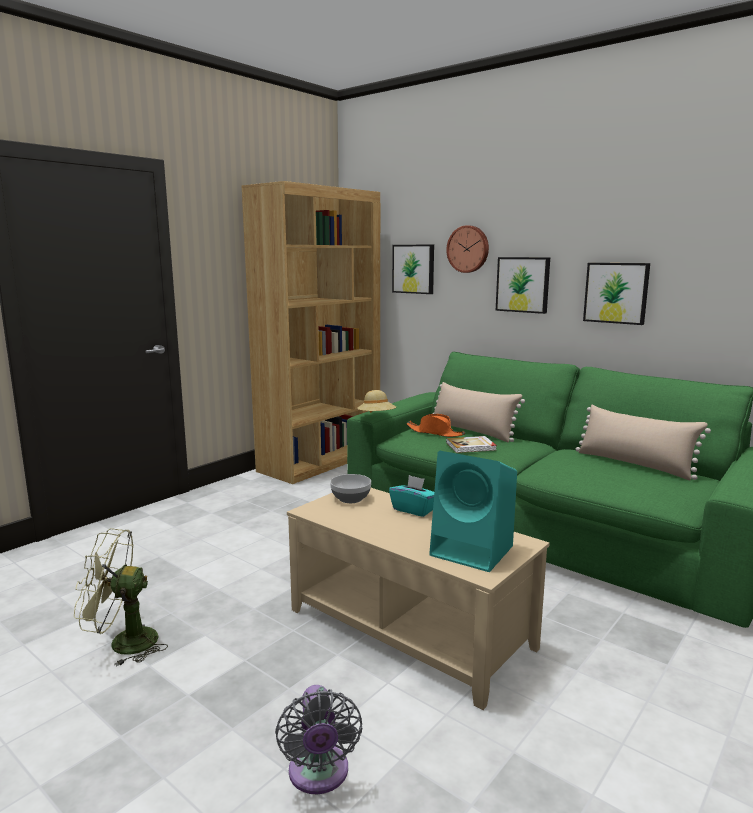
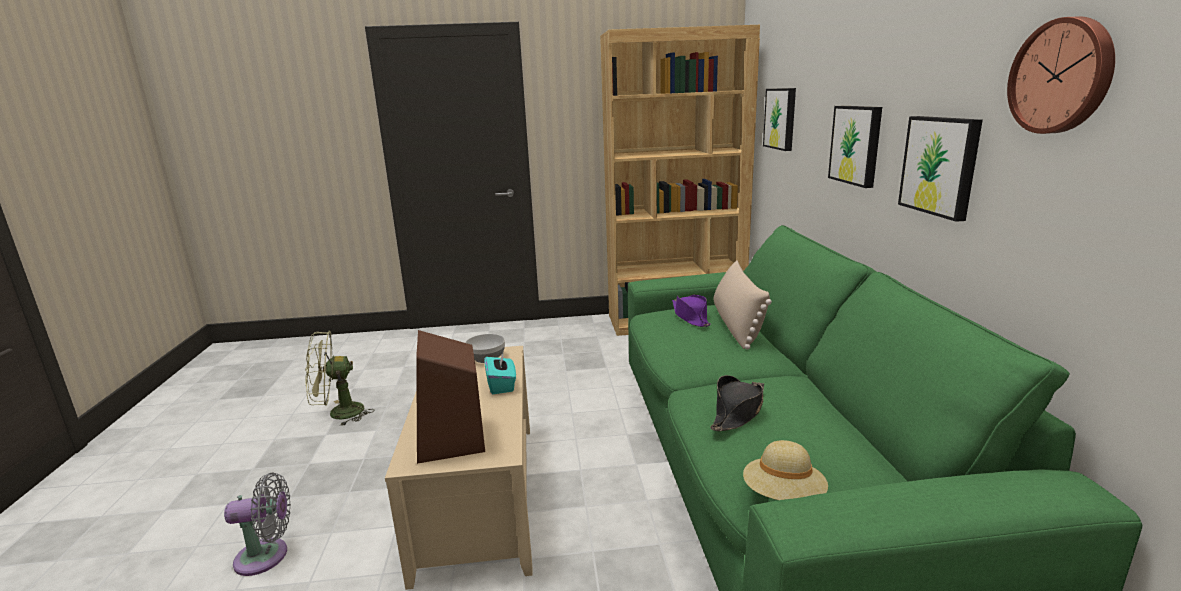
camera: 45 degrees right, 5 degrees up
(123, 643) = (338, 414): green fan -> green fan turned 60 degrees counterclockwise
(319, 775) = (267, 556): grey fan -> grey fan turned 135 degrees counterclockwise
(376, 417) = (644, 286): beige hat -> beige hat (783, 496)
(435, 433) = (691, 317): orange hat -> purple hat
(468, 249) = (819, 94): wall clock -> wall clock (1062, 76)
(471, 446) = (687, 341): book -> none
(474, 551) = (451, 441): turquoise speaker -> brown speaker
(590, 471) = (738, 412): none -> black hat
(634, 464) = (830, 426): beige pillow -> none

